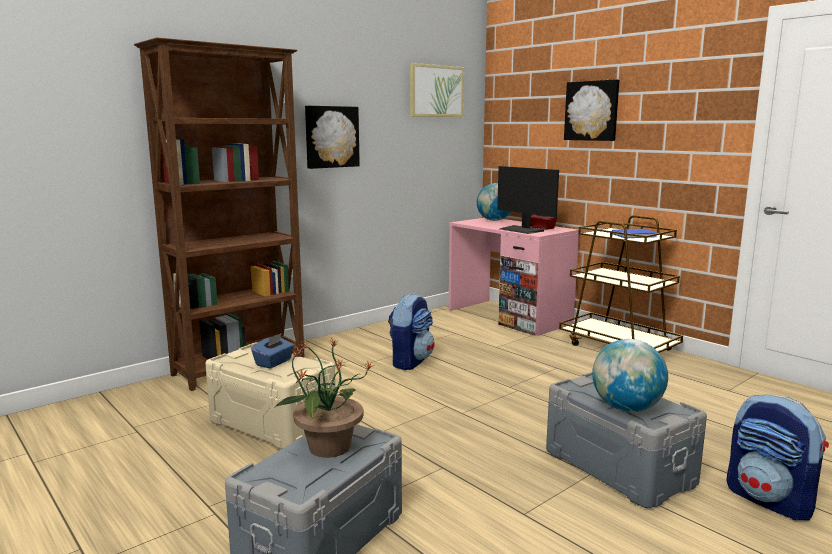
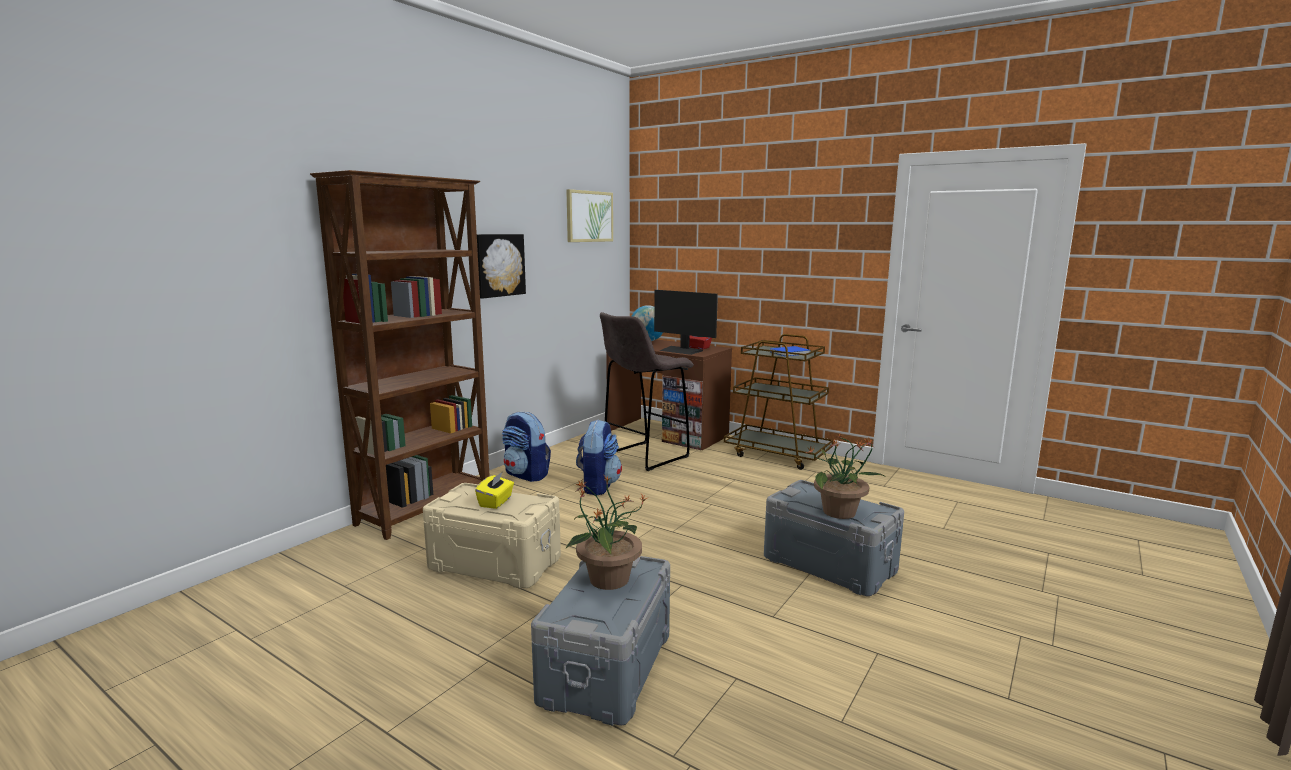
camera: 15 degrees left, 0 degrees up
(274, 362) = (496, 502): blue tissue box -> yellow tissue box
(472, 337) = (644, 456): none -> grey stool
(509, 316) = (667, 433): pink desk -> brown desk
(592, 111) = (741, 238): picture -> none
(626, 408) = (840, 512): globe -> potted plant
(770, 500) = (955, 576): backpack -> backpack (526, 475)

